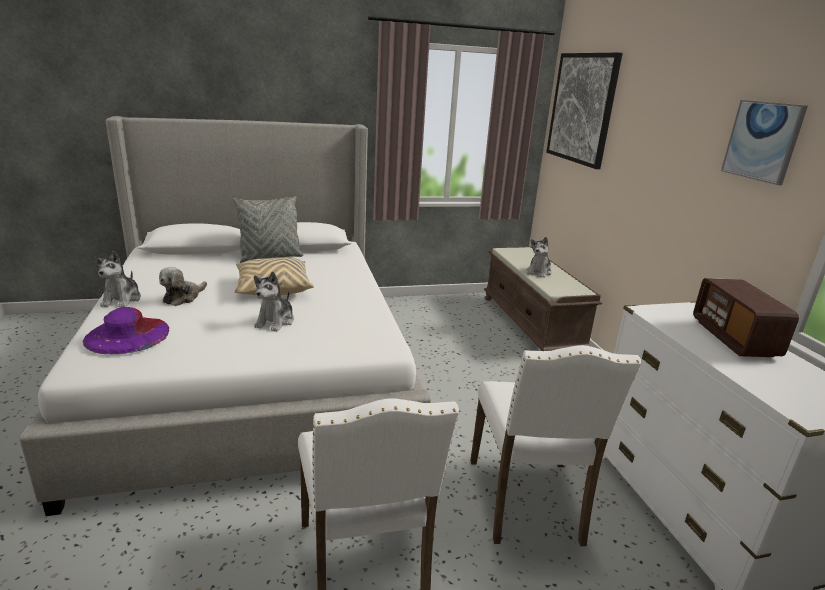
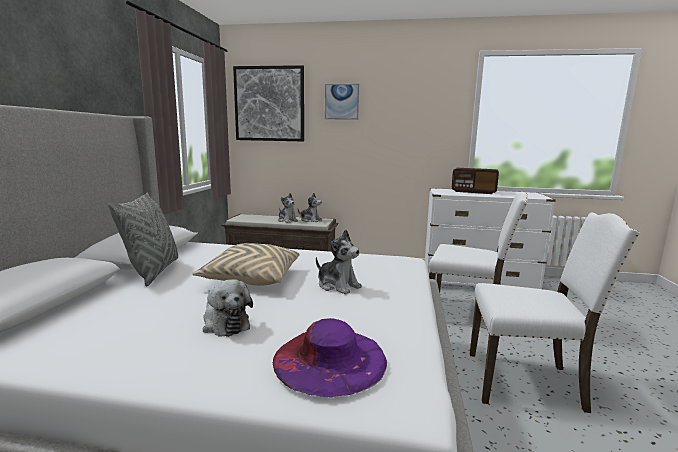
camera: 65 degrees left, 10 degrees down
(122, 300) = (177, 369): plush toy -> plush toy (310, 220)
(762, 141) = (427, 106): picture -> picture (341, 102)

